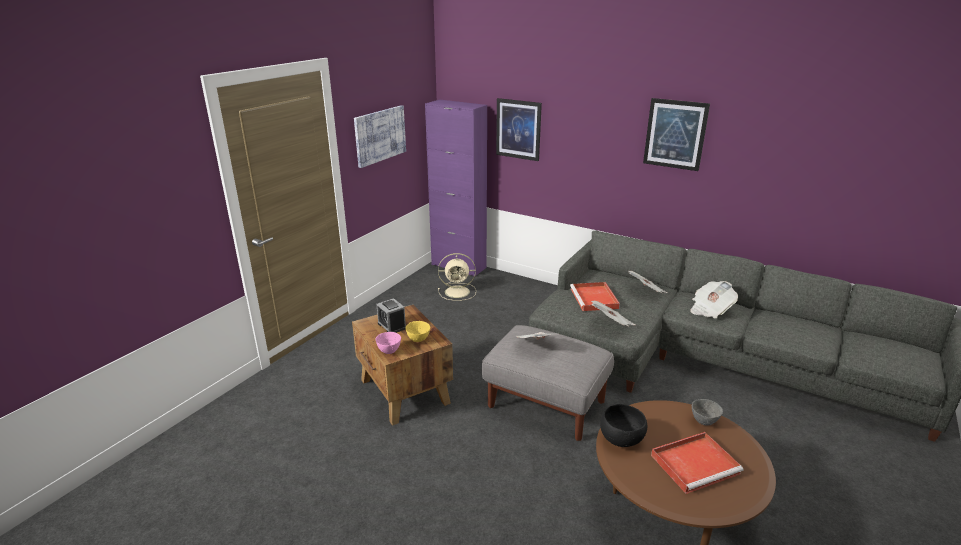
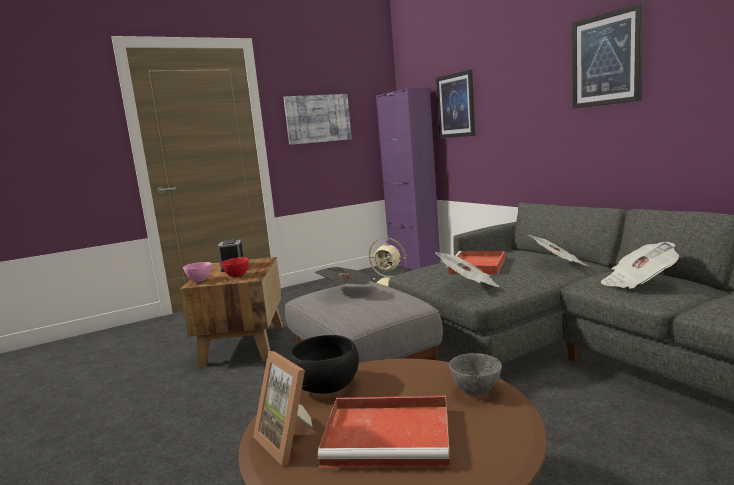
camera: 30 degrees right, 15 degrees down
(418, 339) = (237, 276): yellow bowl -> red bowl
(651, 482) = (290, 440): none -> picture frame

